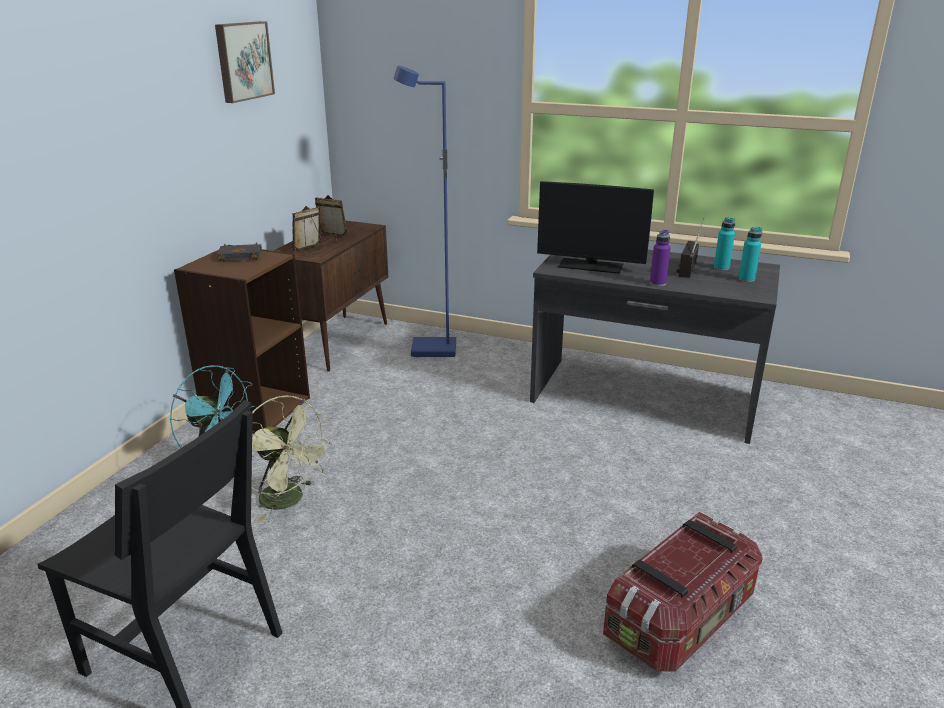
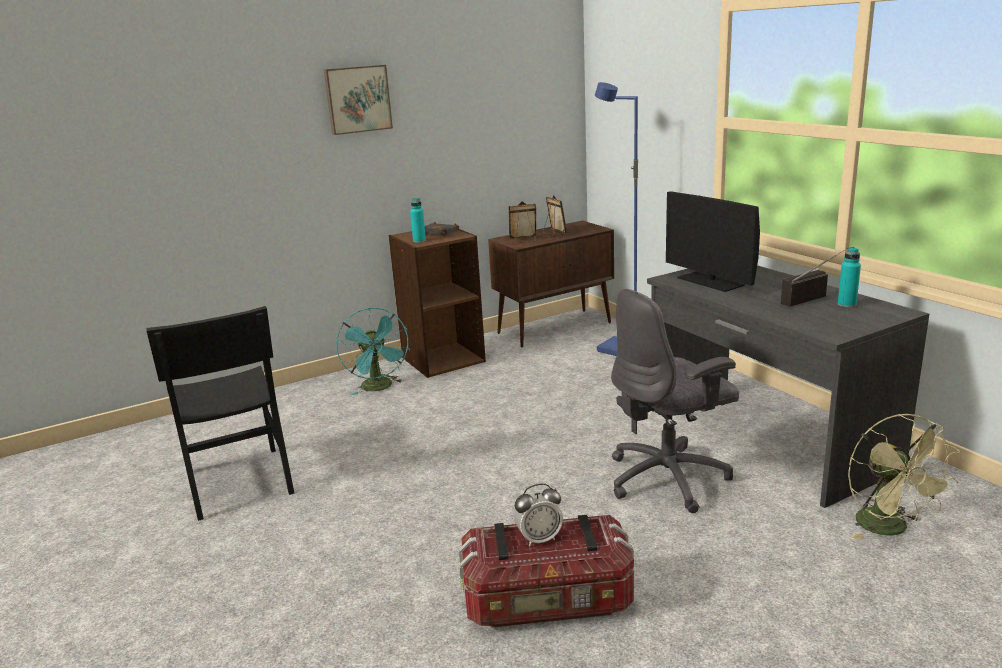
camera: 40 degrees right, 5 degrees down
(243, 61) = (486, 79): picture -> picture (357, 99)
(289, 500) = (390, 422): green fan -> green fan (890, 529)
(623, 460) = (669, 478): none -> grey office chair
(657, 283) = (745, 305): purple bottle -> none
(678, 560) = (539, 538): none -> alarm clock
(746, 279) = (853, 319): turquoise bottle -> turquoise bottle (419, 241)

